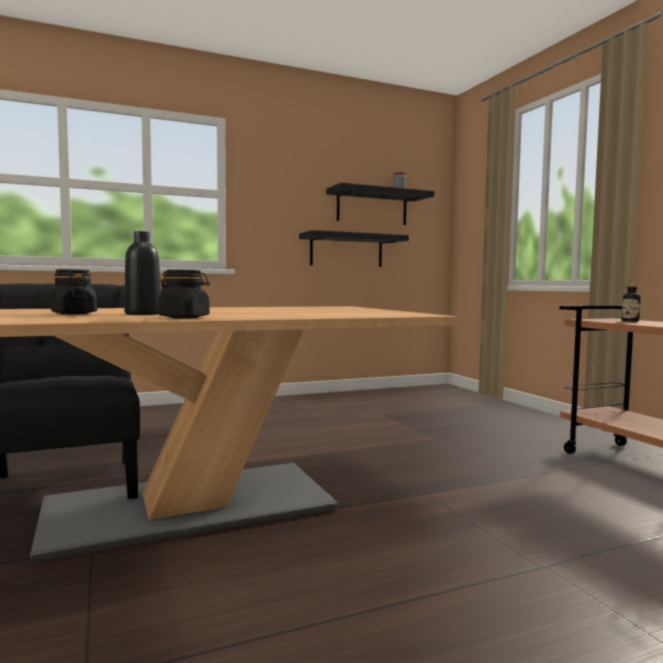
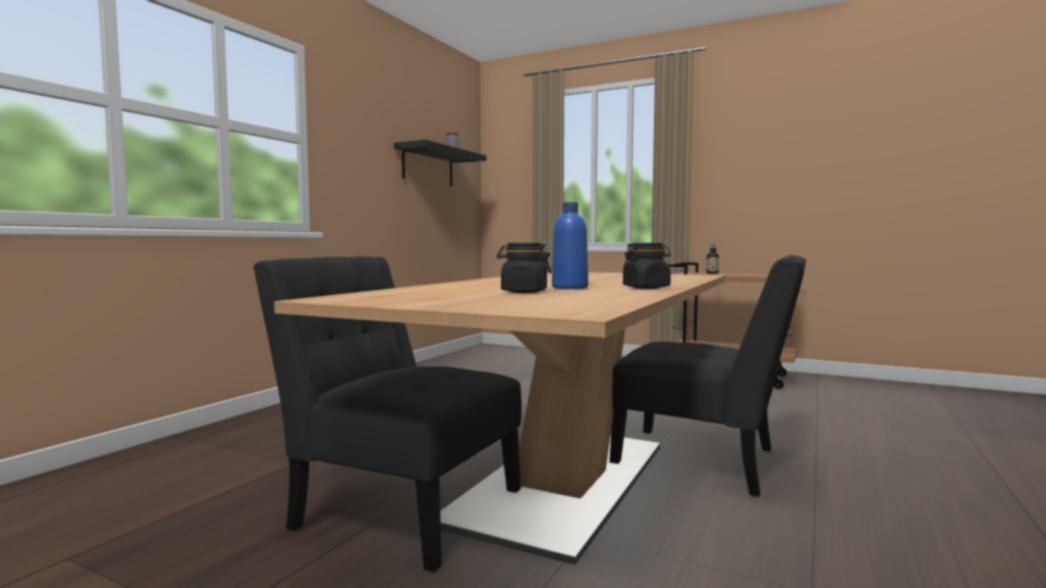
camera: 40 degrees left, 0 degrees up
(143, 314) = (569, 287): black bottle -> blue bottle
(346, 250) = (410, 211): black shelf -> none
(346, 535) = (705, 462): none -> black chair

